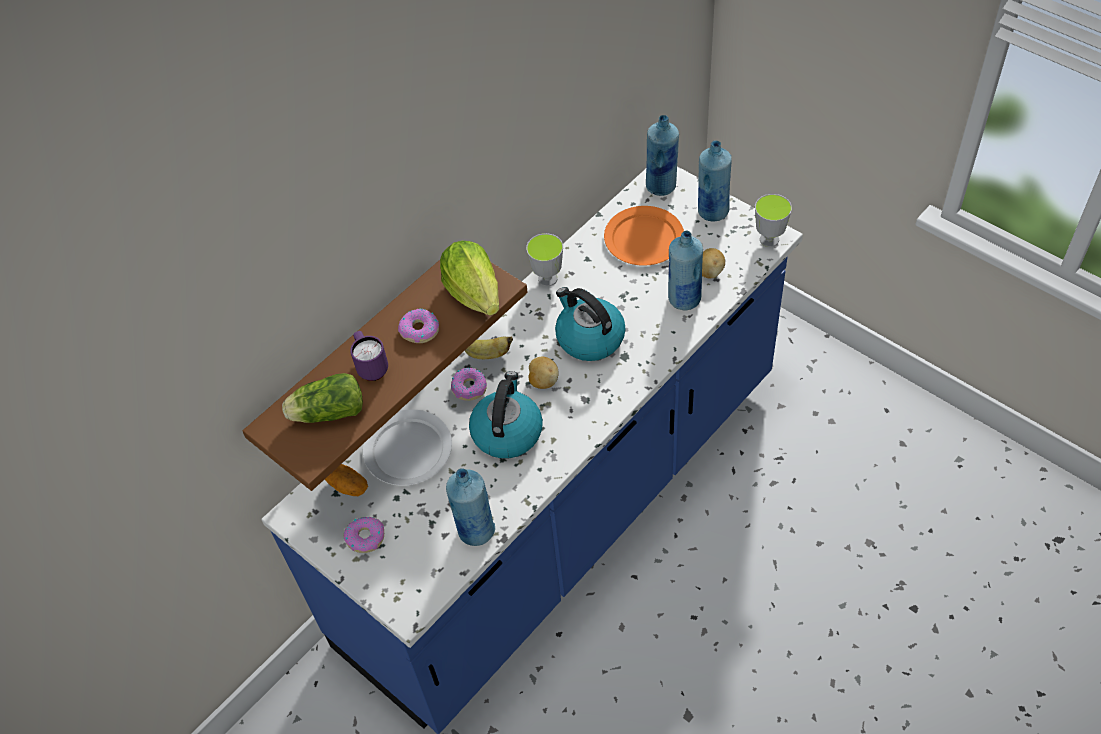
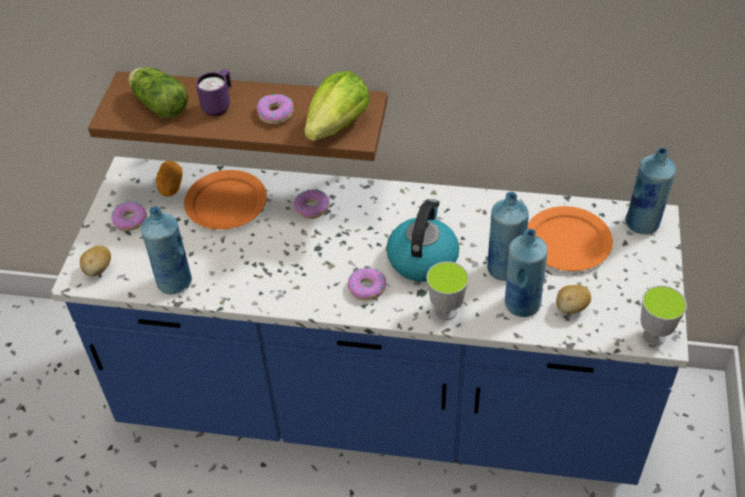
camera: 55 degrees right, 5 degrees down
(407, 450) = (225, 203): white plate -> orange plate
(487, 354) = (353, 202): banana -> none
(507, 431) = (284, 253): kettle -> none
(543, 381) = (353, 250): potato -> potato (98, 269)
(547, 279) = (464, 200): cup -> cup (446, 311)
(592, 390) = (367, 288): none -> donut
(712, 211) = (647, 275): blue bottle -> blue bottle (504, 268)

